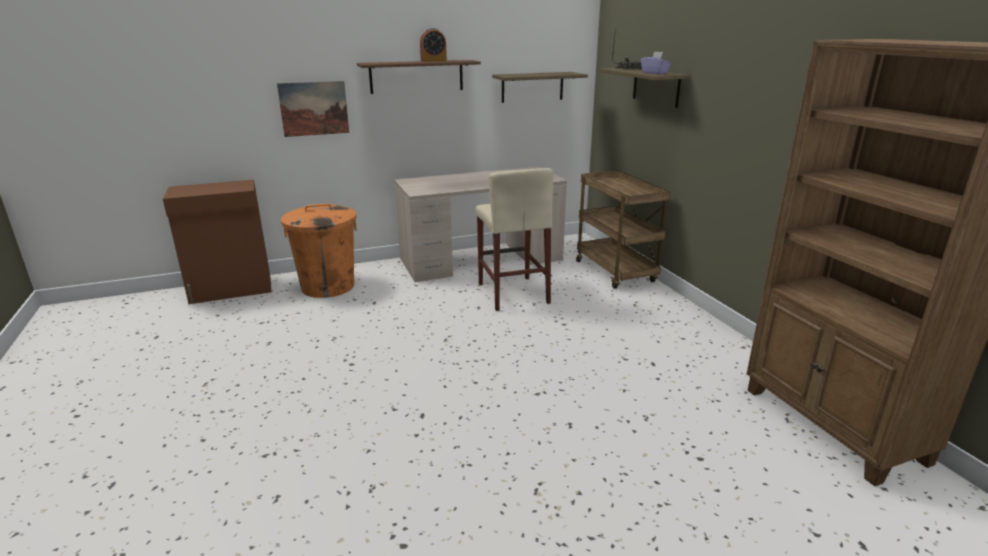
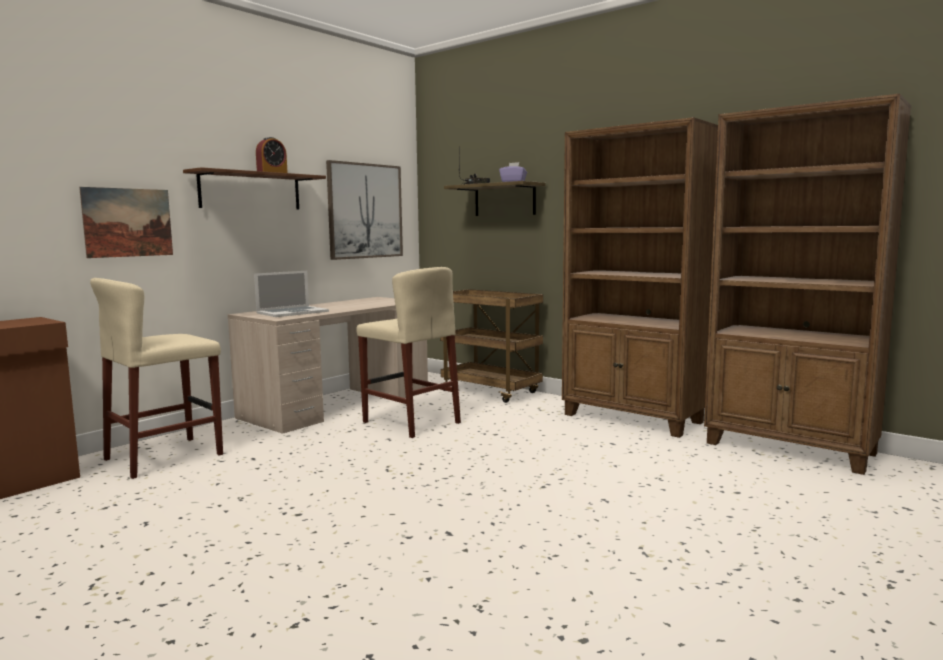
camera: 30 degrees left, 15 degrees down
(327, 286) = (164, 457): orange trash can -> beige stool
(438, 184) = (292, 312): none -> laptop
(532, 87) = (365, 211): shelf -> picture
(710, 338) = (632, 419): none -> brown bookcase

